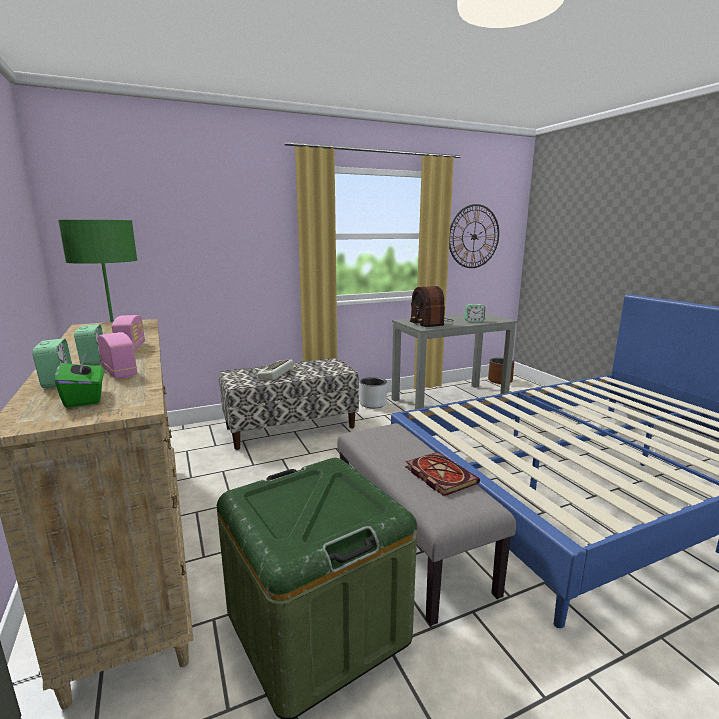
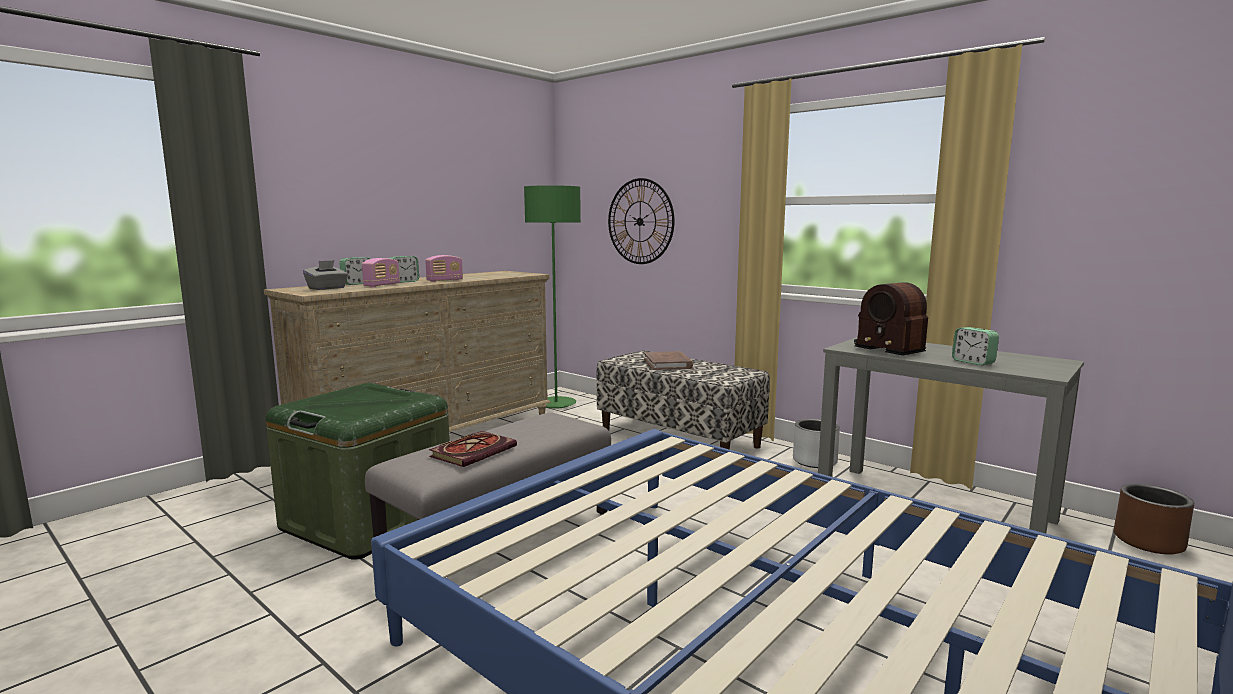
camera: 65 degrees right, 5 degrees down
(85, 398) = (327, 288): green tissue box -> grey tissue box
(277, 373) = (667, 364): keyboard -> brown book
(430, 322) = (889, 347): radio -> radio turned 75 degrees counterclockwise
(474, 236) = (1106, 198): wall clock -> wall clock (640, 221)

